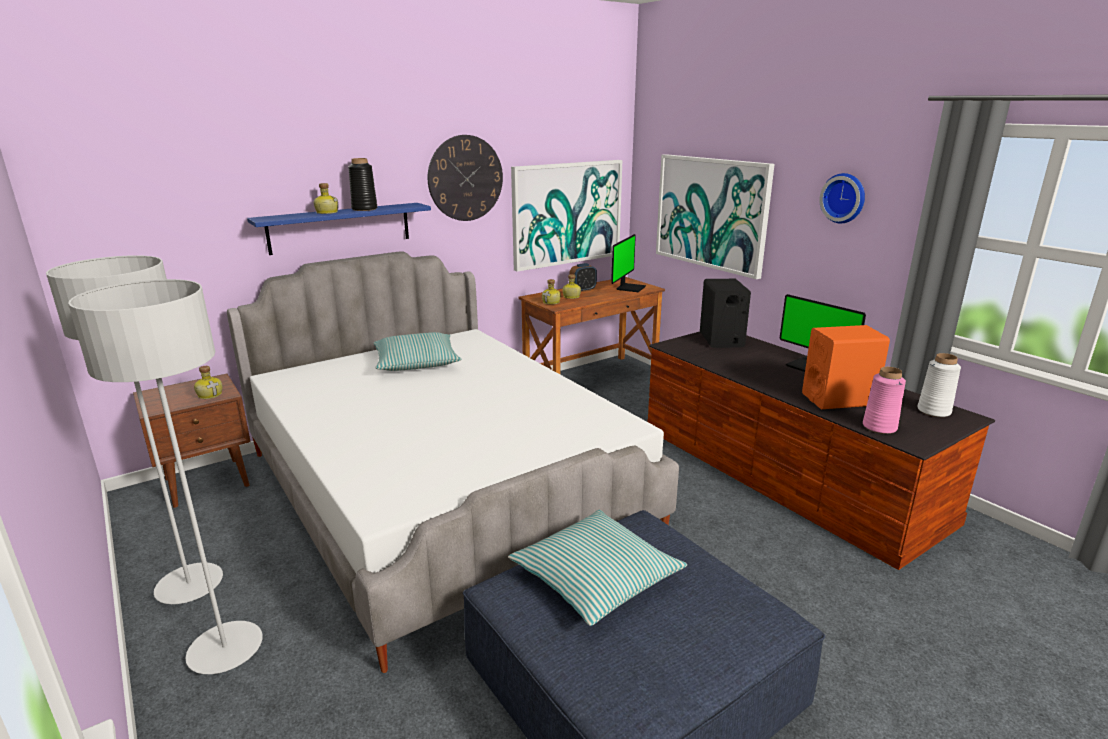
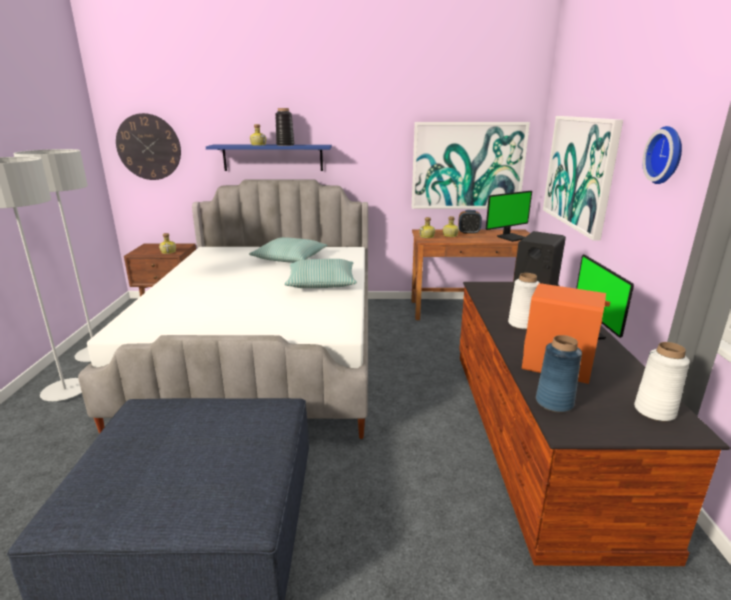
camera: 35 degrees right, 0 degrees up
(465, 178) = (372, 129): wall clock -> wall clock (149, 147)
(595, 577) = (193, 425): pillow -> pillow (321, 283)
(760, 372) = (521, 324): none -> white vase
(879, 427) = (554, 402): pink vase -> blue vase

